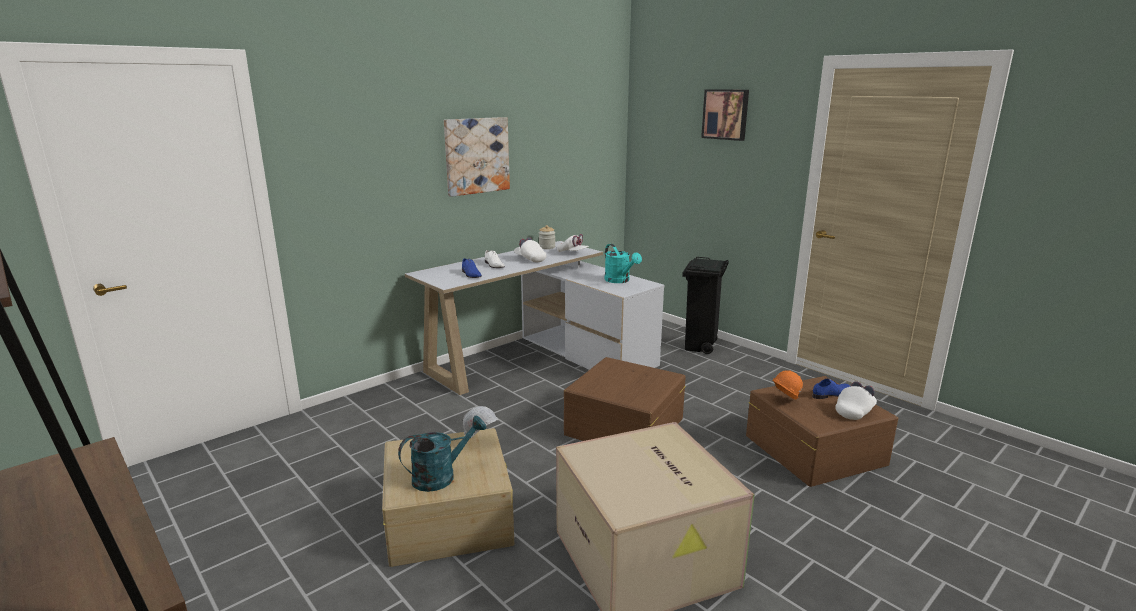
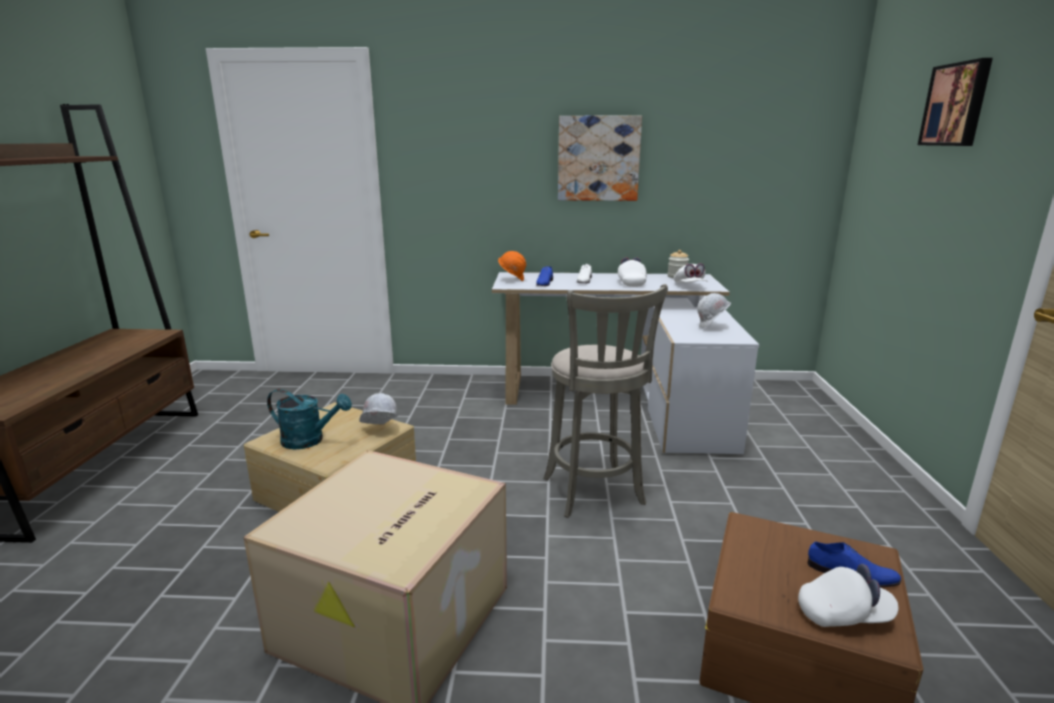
camera: 45 degrees right, 0 degrees up
(620, 281) = (712, 327): turquoise watering can -> white hard hat
(624, 426) = (595, 494): brown storage box -> grey stool
(700, 347) = (841, 456): black trash can -> none
(783, 401) = (748, 544): orange hard hat -> orange hard hat (512, 280)

